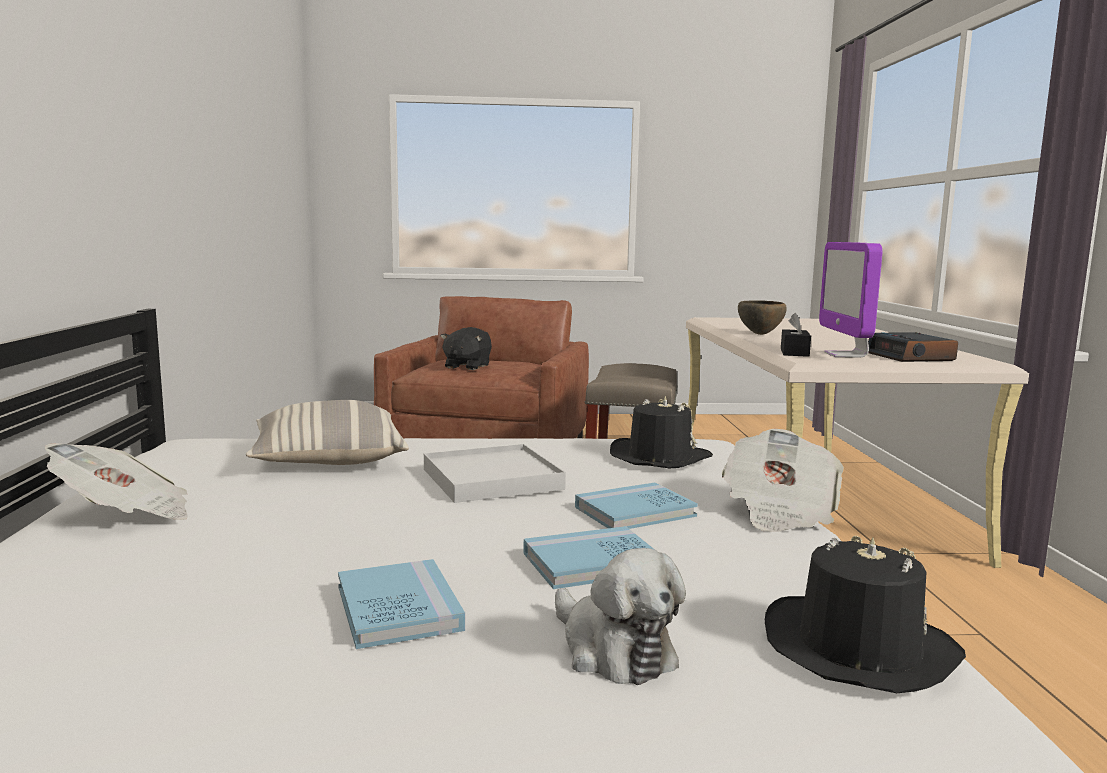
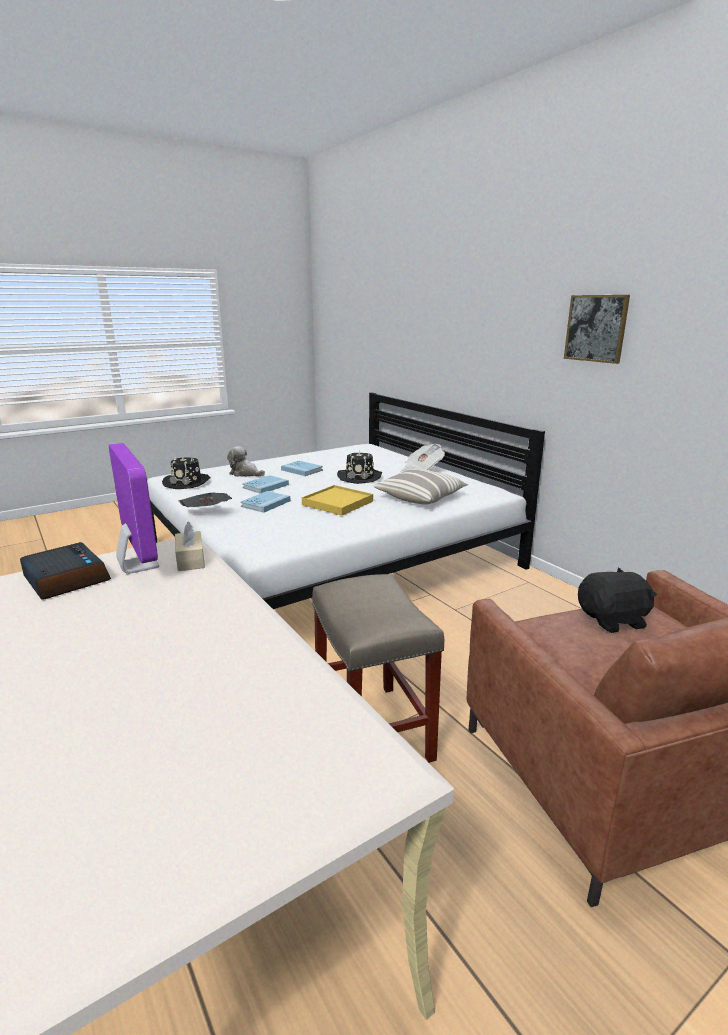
camera: 150 degrees right, 10 degrees up
(151, 126) = (596, 328): none -> picture
(467, 366) = (613, 620): black plush toy -> black plush toy turned 90 degrees clockwise
(491, 479) = (338, 503): white tray -> yellow tray
(659, 457) = (276, 533): black hat -> black hat (360, 477)
(760, 334) = (234, 631): brown bowl -> none
(794, 352) = (190, 559): black tissue box -> beige tissue box

